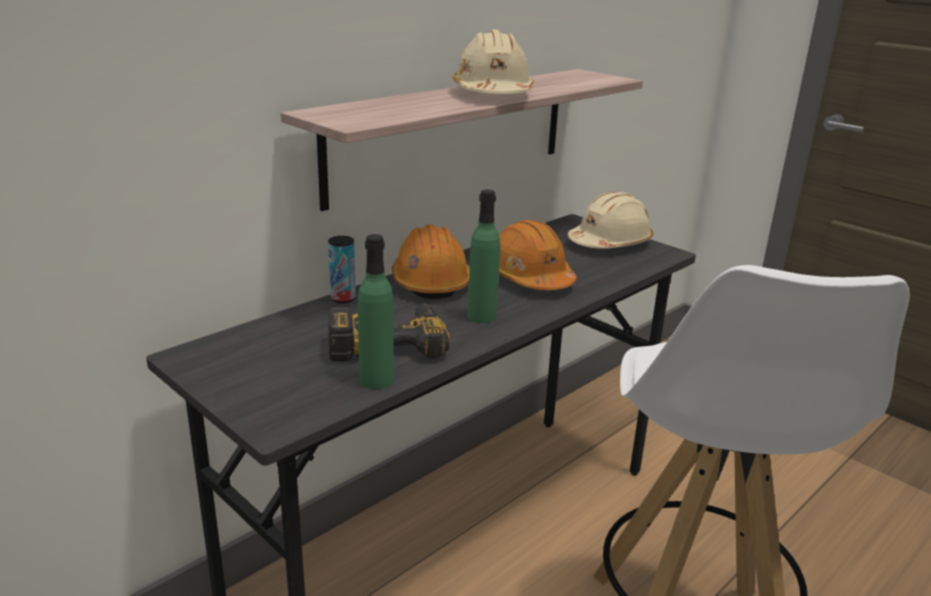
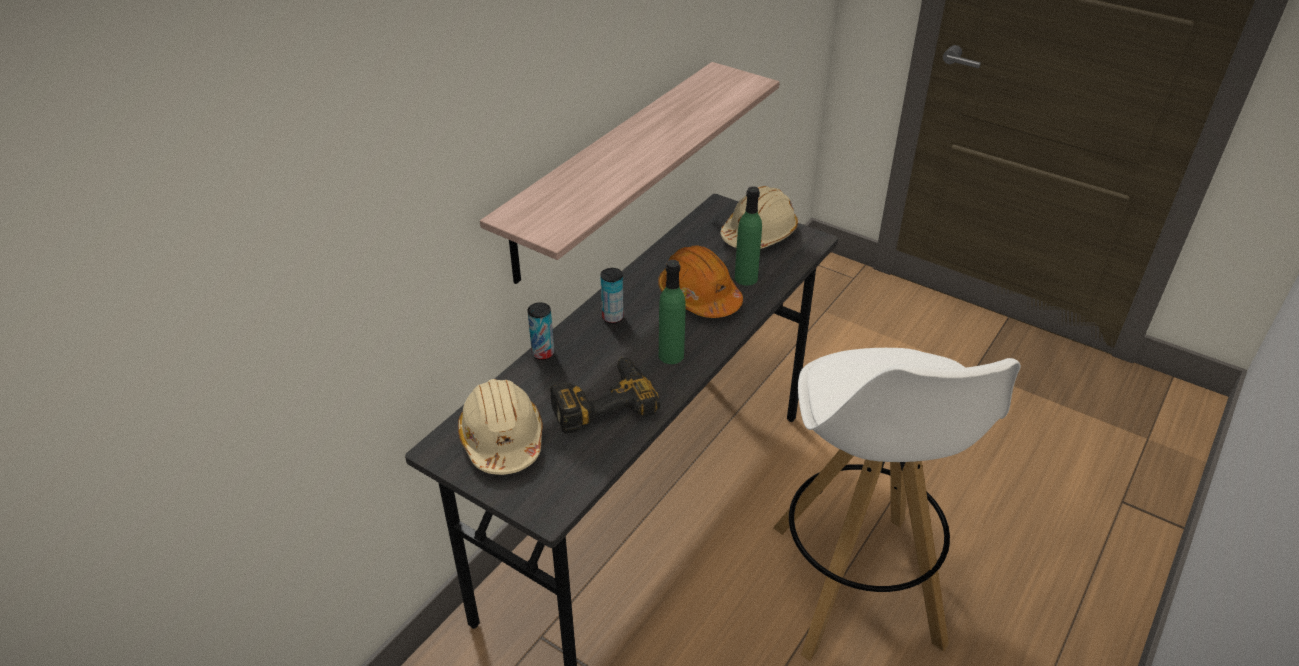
camera: 10 degrees left, 15 degrees up
(376, 379) = (609, 447): green bottle -> green bottle (746, 278)
(430, 282) = (612, 317): orange hard hat -> can
(492, 94) = (652, 143): beige hard hat -> beige hard hat (502, 439)

